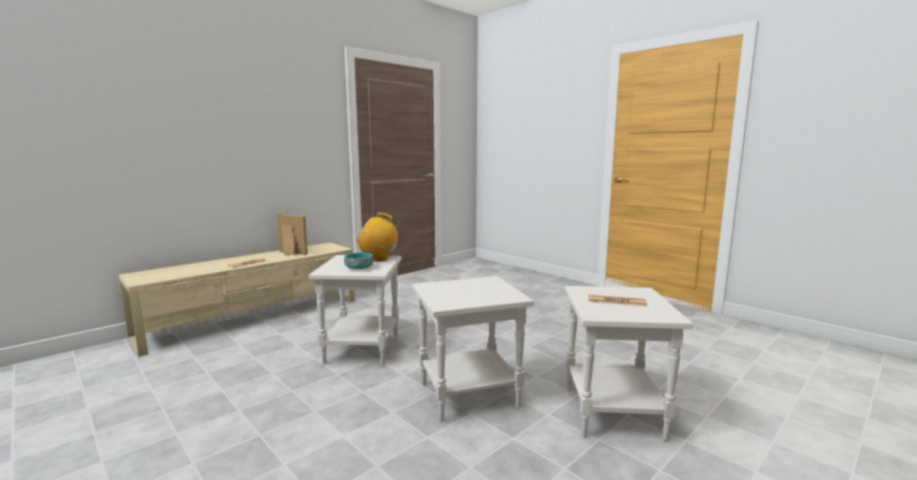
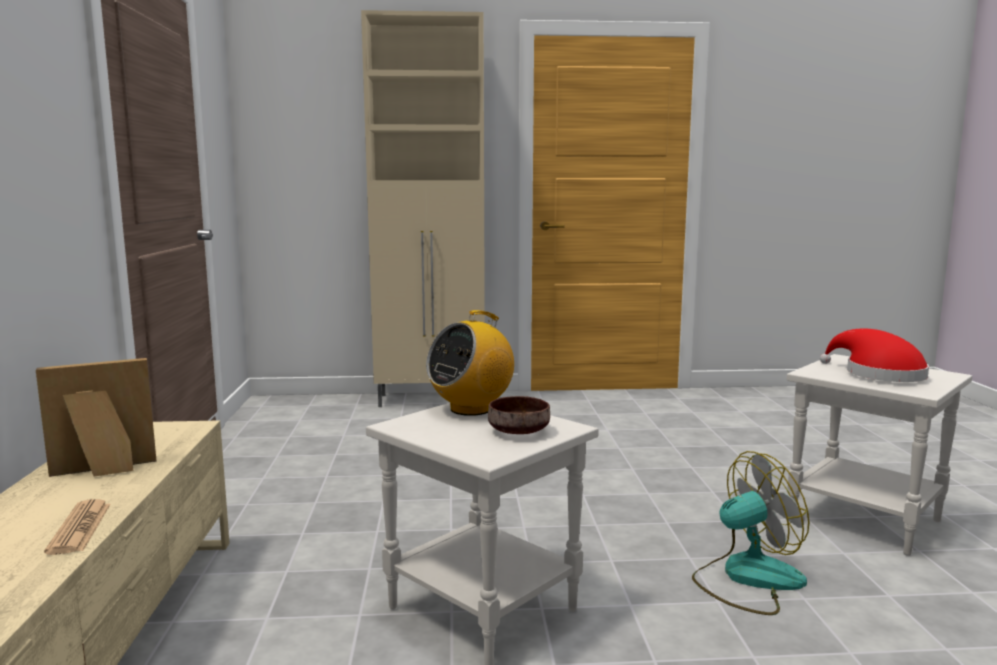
camera: 50 degrees left, 0 degrees up
(360, 268) = (519, 431): turquoise bowl -> brown bowl
(469, 394) = (747, 578): white side table -> fan
(541, 278) = (432, 400): none -> beige cabinet
(616, 301) = (878, 374): newspaper -> red hat

